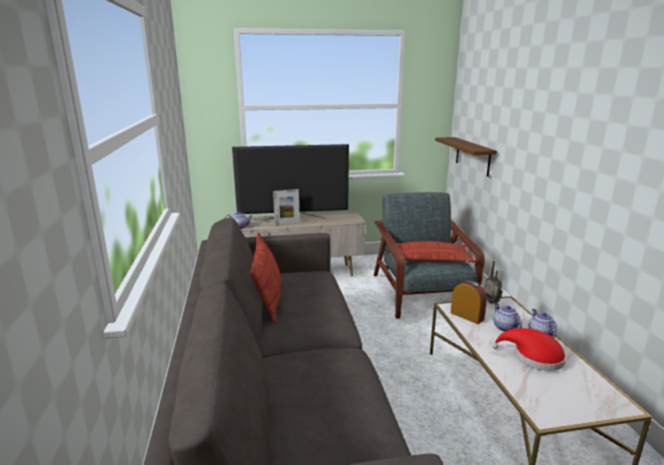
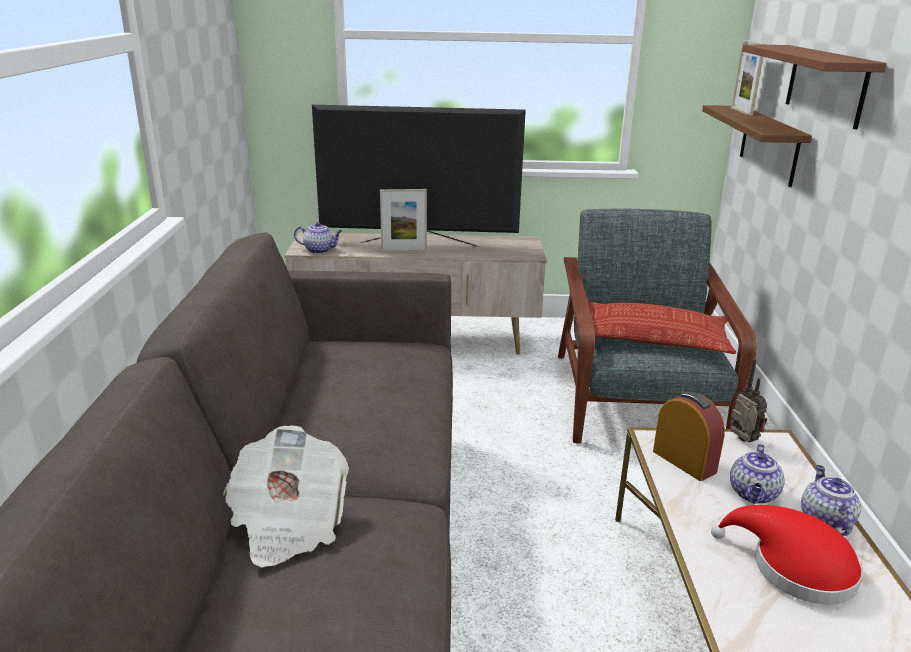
camera: 10 degrees right, 5 degrees up
(268, 298) = (308, 386): pillow -> none
(293, 363) = (288, 522): none -> newspaper
(456, 140) = (741, 111): none -> picture frame
(501, 126) = (825, 84): none -> brown shelf
(504, 327) = (753, 494): teapot -> teapot turned 150 degrees counterclockwise

